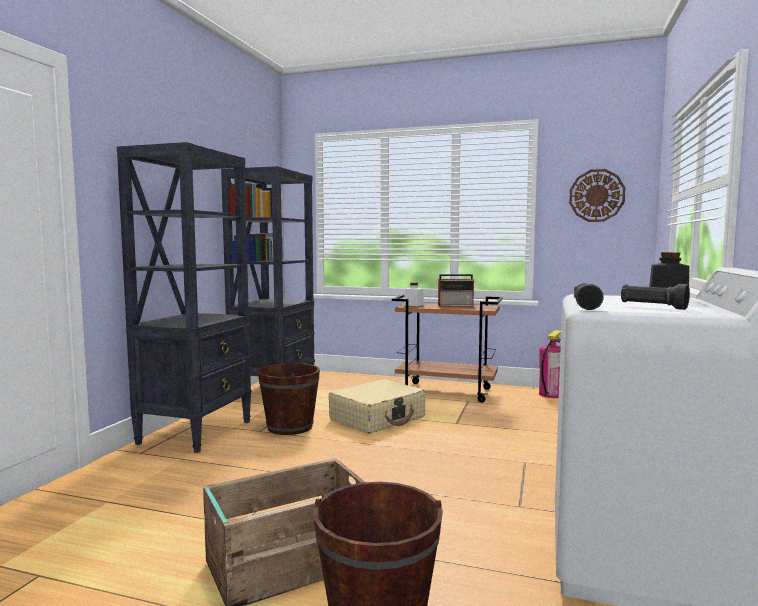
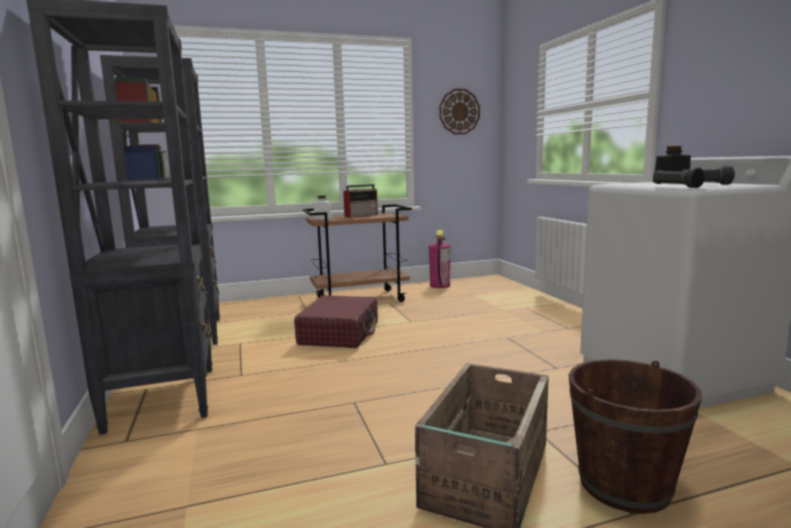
camera: 35 degrees left, 5 degrees up
(290, 427) = (267, 362): brown bucket -> none
(378, 418) = (340, 333): beige suitcase -> red suitcase

